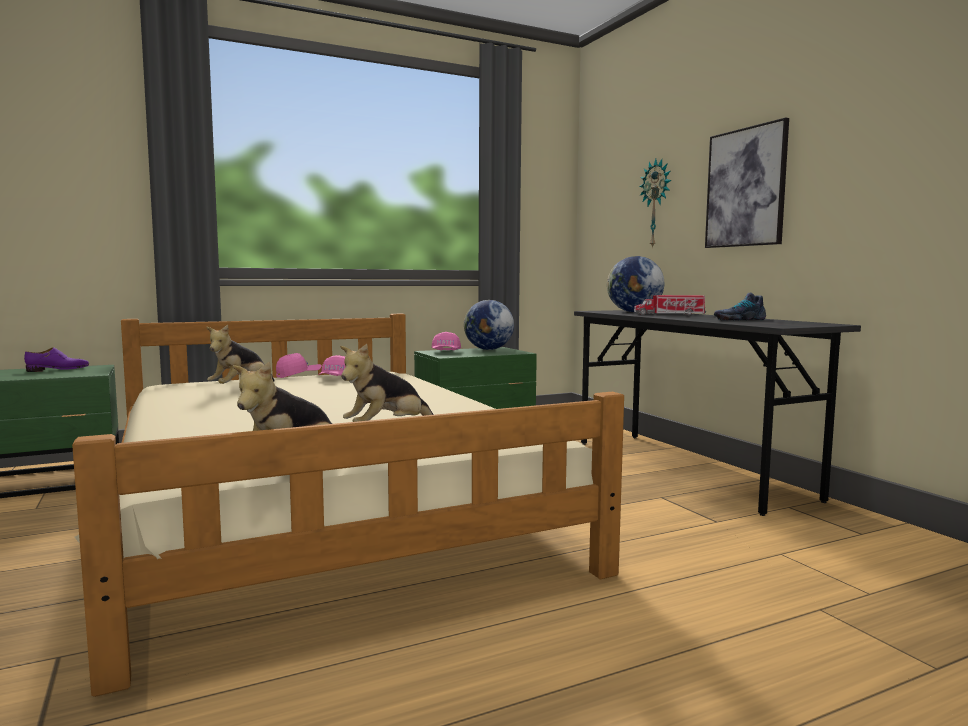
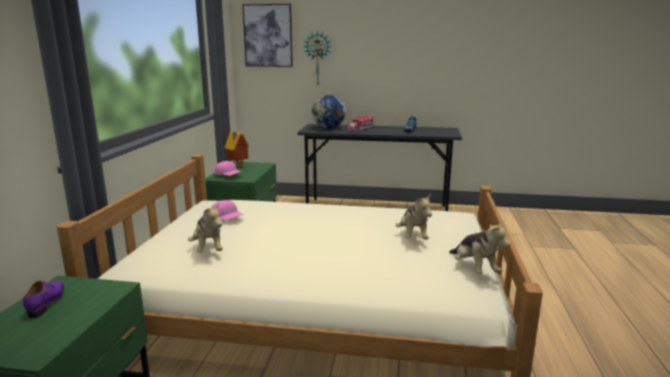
camera: 55 degrees left, 10 degrees up
(298, 375) = (185, 225): pink cap -> none
(488, 349) = (237, 166): globe -> toy house
(746, 187) = (387, 57): picture -> picture (268, 35)

